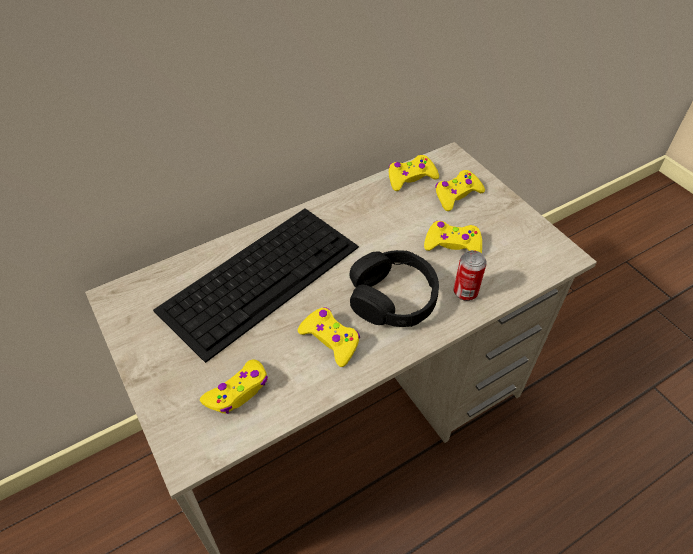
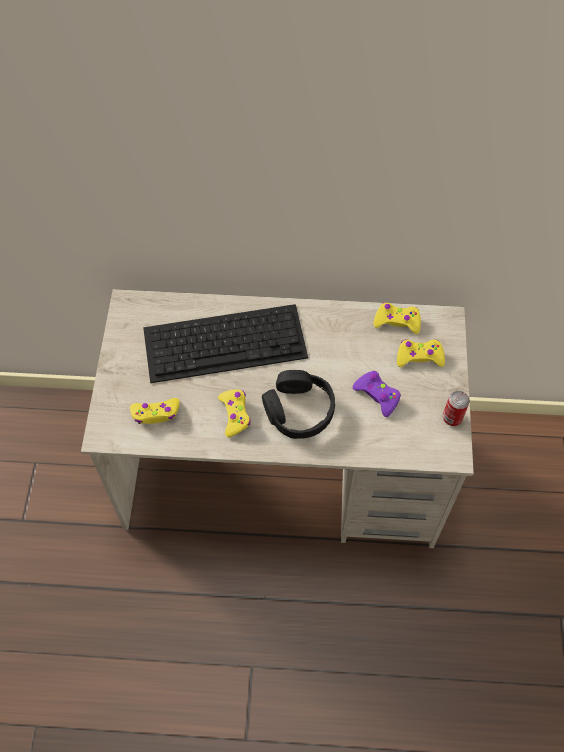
camera: 35 degrees right, 10 degrees up
(452, 244) = (377, 395): yellow game controller -> purple game controller
(465, 292) = (352, 436): can -> can (452, 418)

